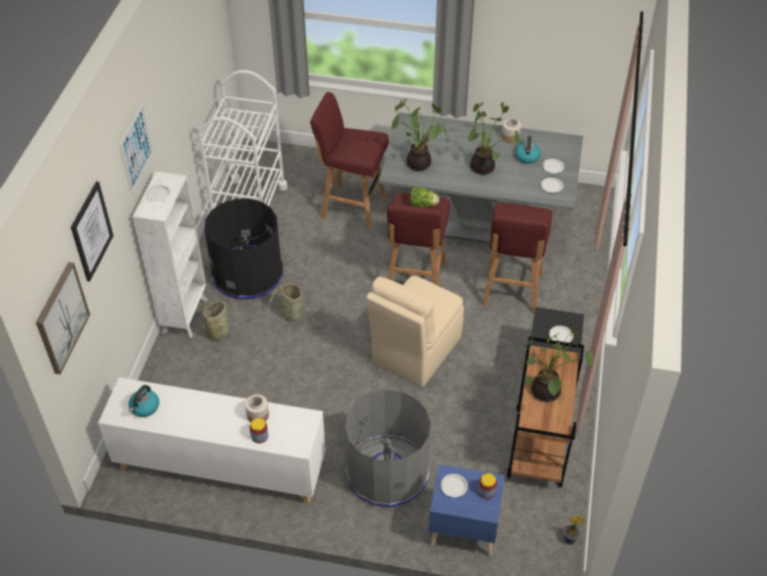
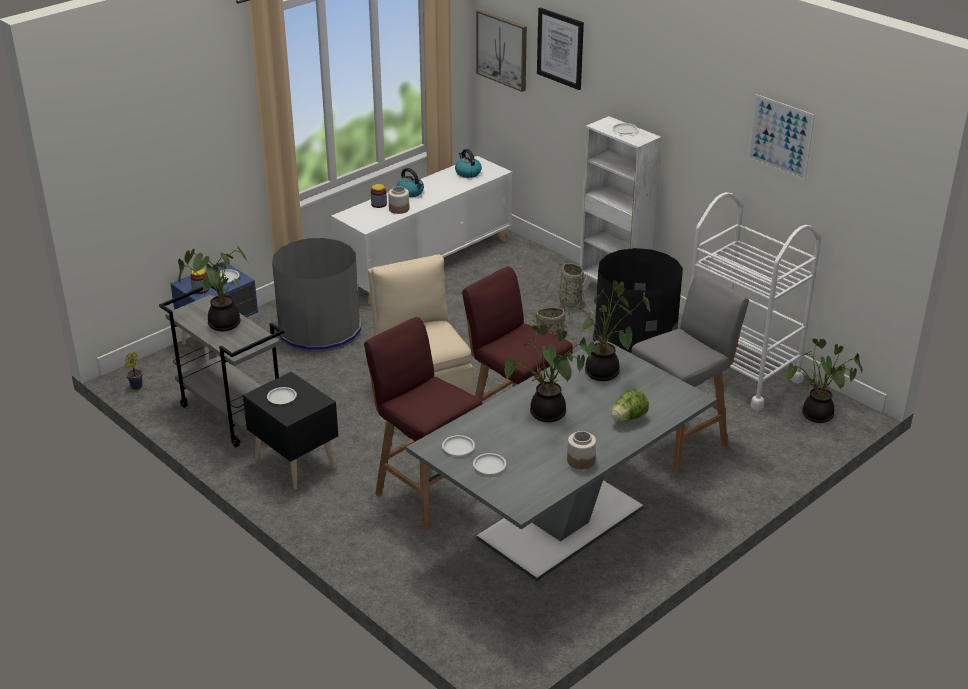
camera: 125 degrees right, 15 degrees down
(136, 148) = (649, 81): picture -> picture (780, 137)
(271, 161) = (815, 416): none -> potted plant
(352, 206) = (679, 442): red stool -> grey stool
(423, 205) = (529, 346): lettuce -> lettuce (628, 418)
(527, 156) = (530, 455): kettle -> kettle (411, 192)
(539, 447) = (231, 414): brown cart -> grey cart

